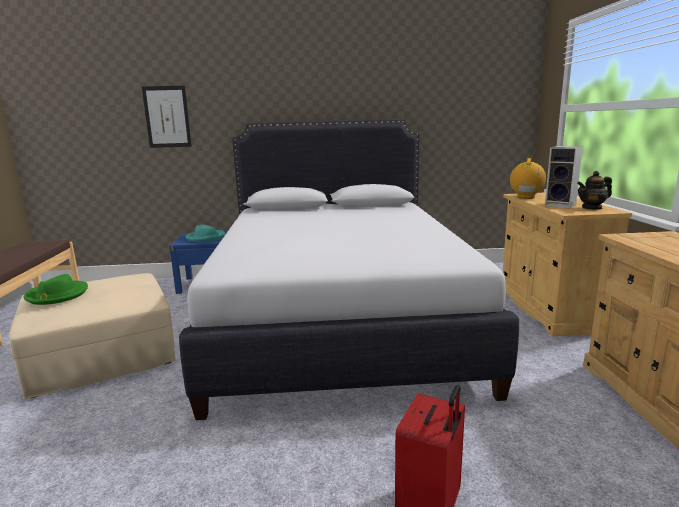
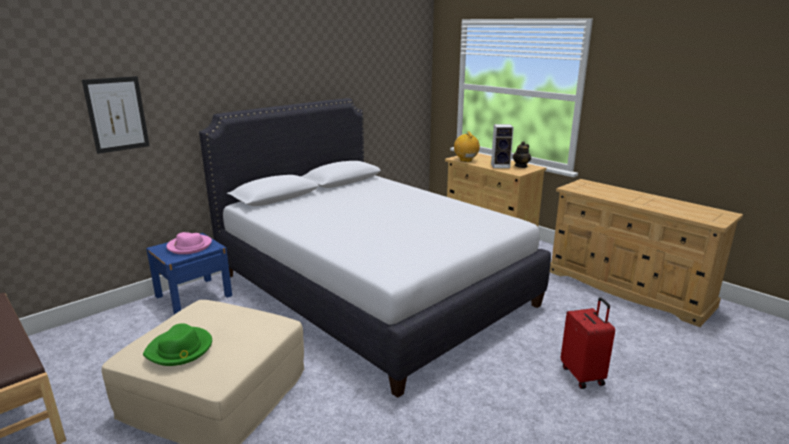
camera: 40 degrees left, 5 degrees up
(205, 237) = (189, 246): turquoise hat -> pink hat

